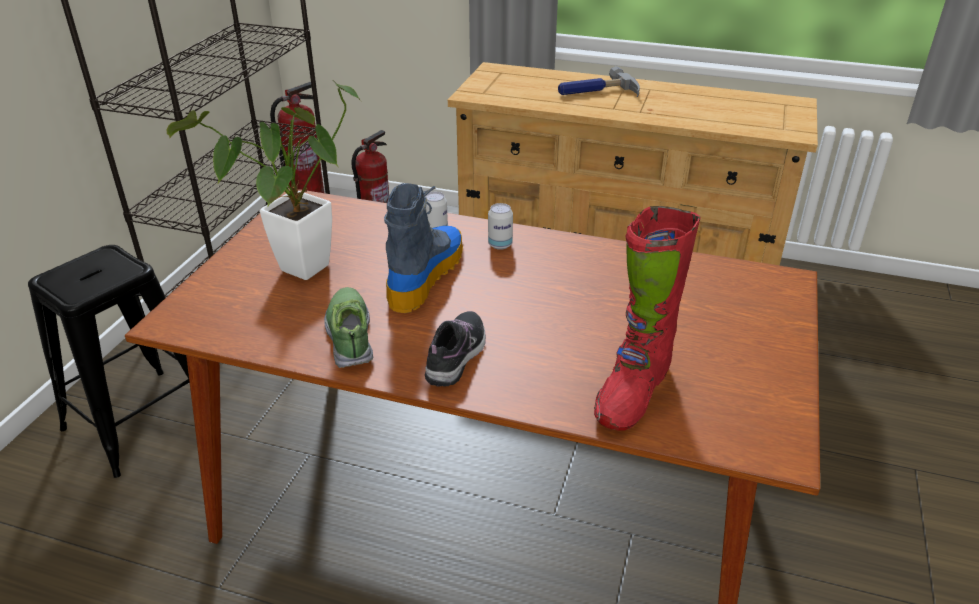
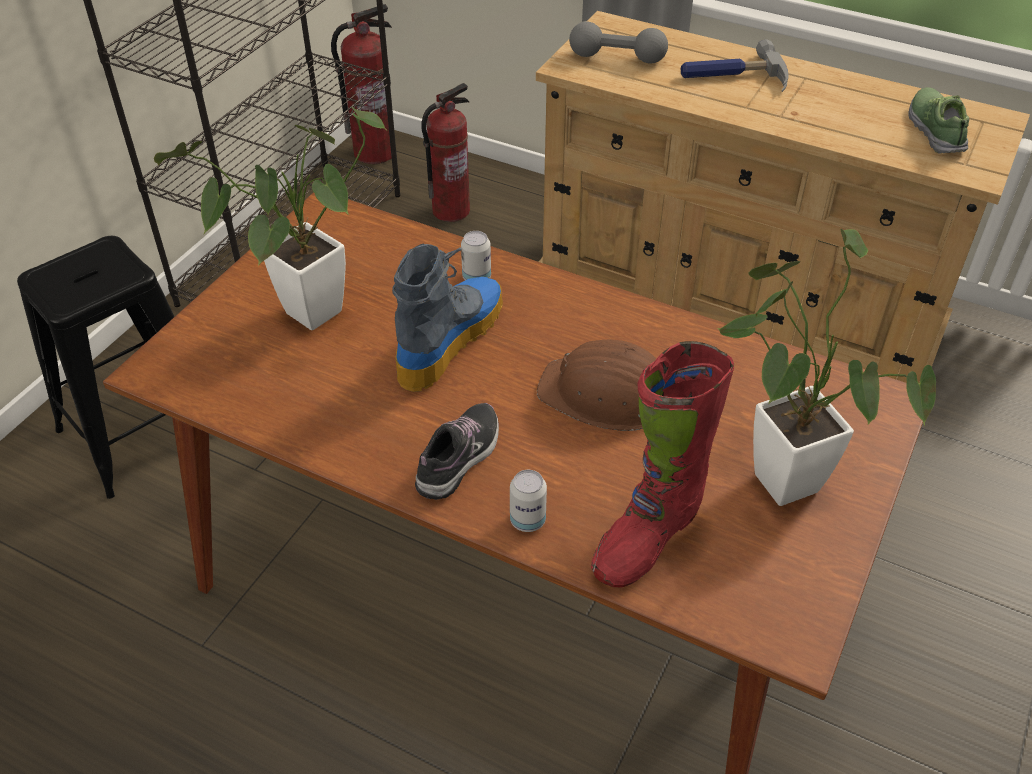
camera: 10 degrees right, 10 degrees up
(351, 335) = (347, 415): shoe -> shoe (936, 130)
(500, 245) = (549, 305): can -> can (527, 520)
(507, 87) = (617, 58): none -> grey dumbbell
(565, 299) = (606, 395): none -> brown hard hat
(720, 336) = (778, 472): none -> potted plant

